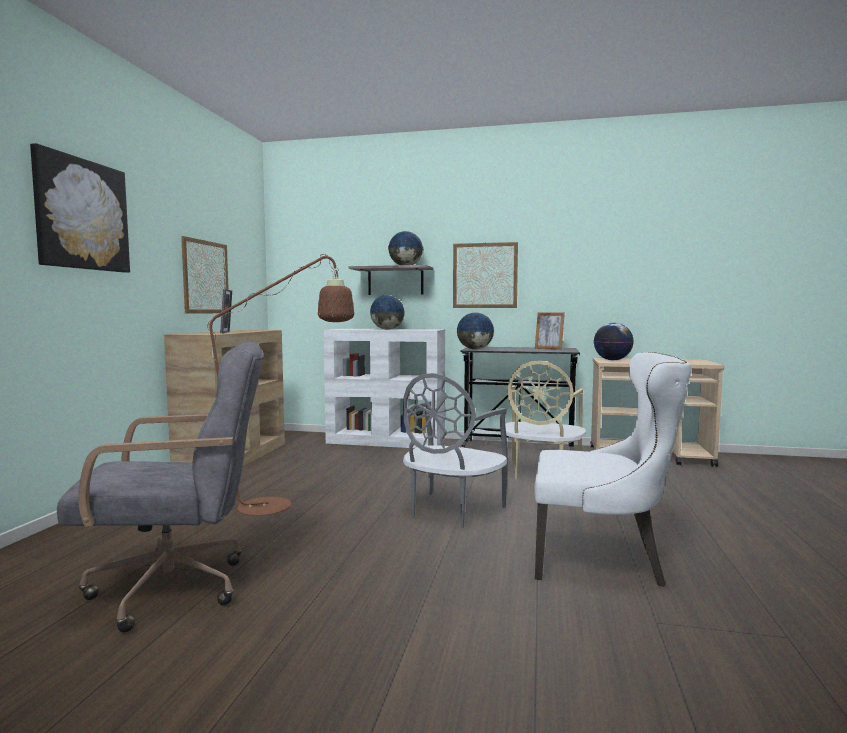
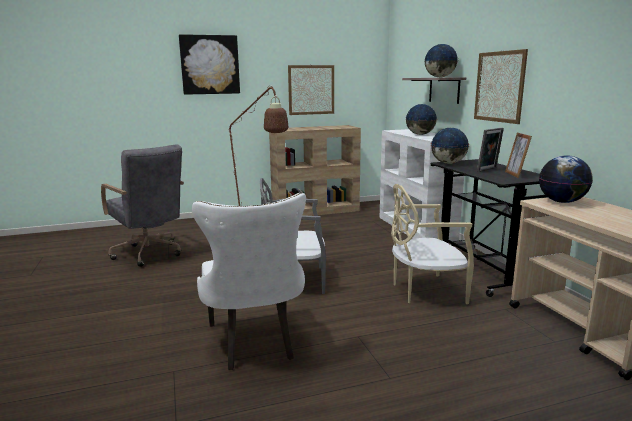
camera: 60 degrees right, 10 degrees up
(227, 332) = (306, 128): picture frame -> picture frame (488, 170)

